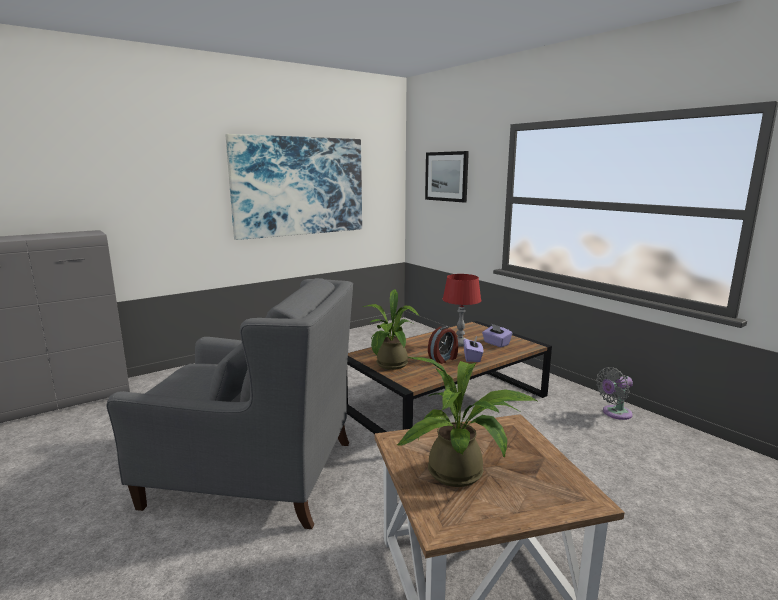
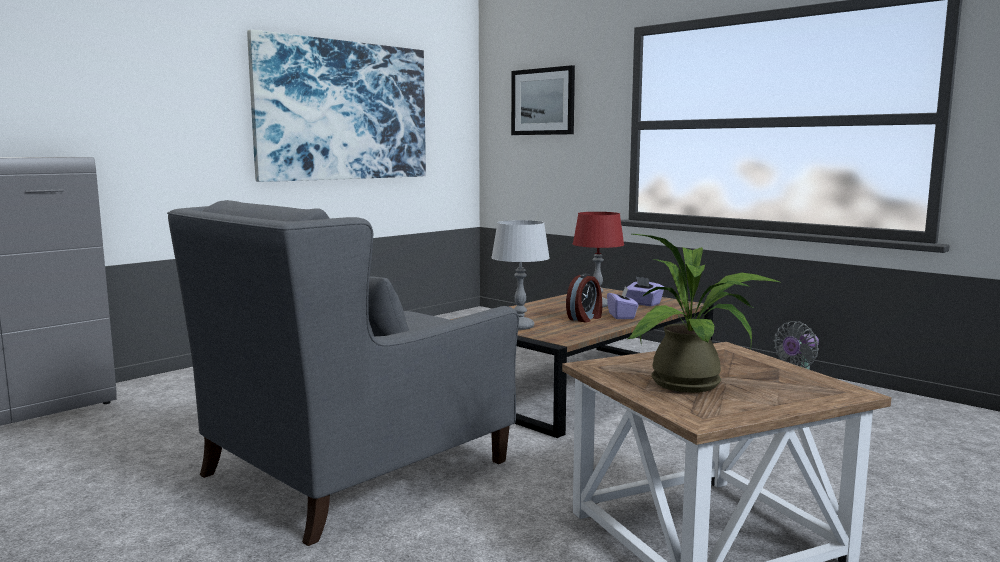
camera: 10 degrees left, 5 degrees down
(252, 473) = (357, 467): grey armchair -> grey armchair turned 135 degrees clockwise
(390, 366) = (519, 327): potted plant -> grey table lamp

